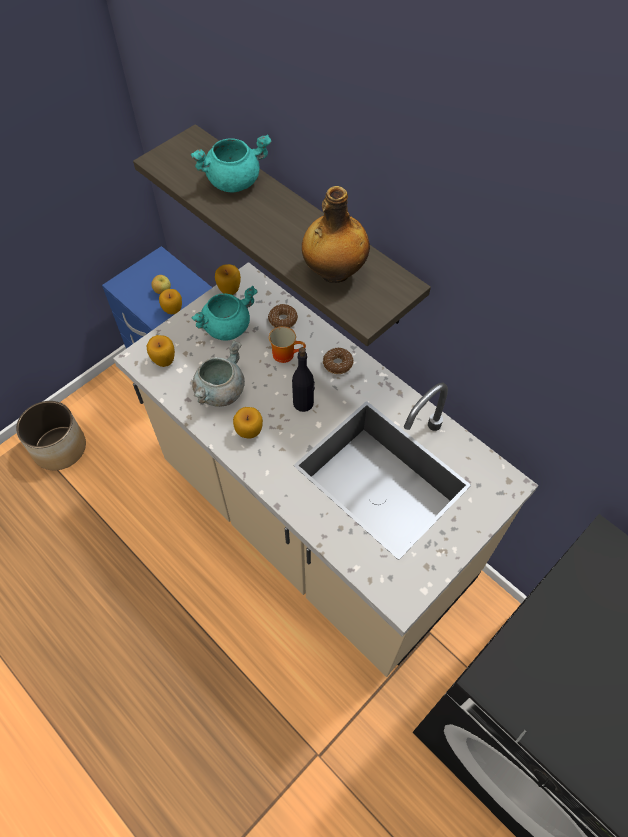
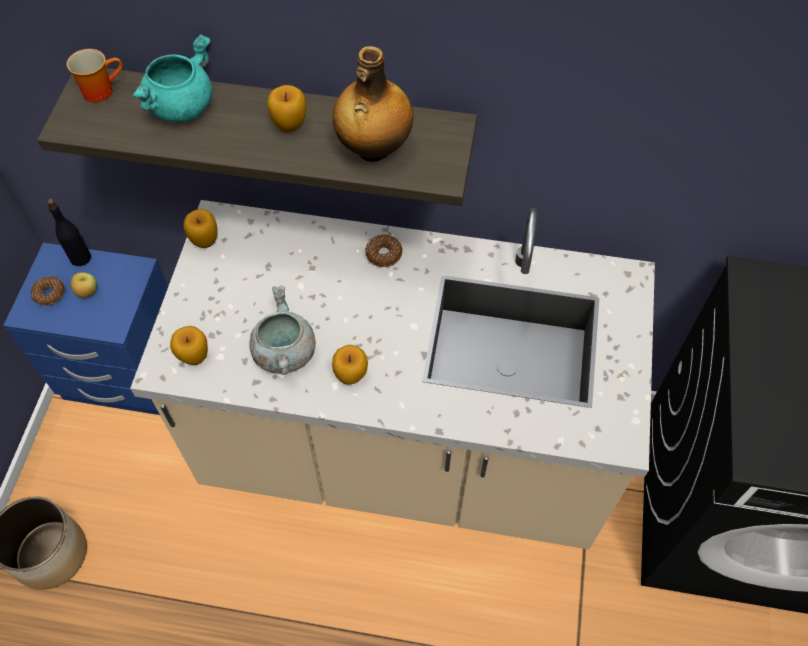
camera: 35 degrees left, 0 degrees up
(173, 311) = (118, 307): apple -> apple (289, 126)
(227, 327) = (235, 281): turquoise cooking pot -> none
(283, 320) = (290, 241): donut -> donut (49, 294)
(286, 353) = (322, 273): mug -> mug (101, 89)
(303, 403) = (382, 313): black bottle -> black bottle (81, 258)

